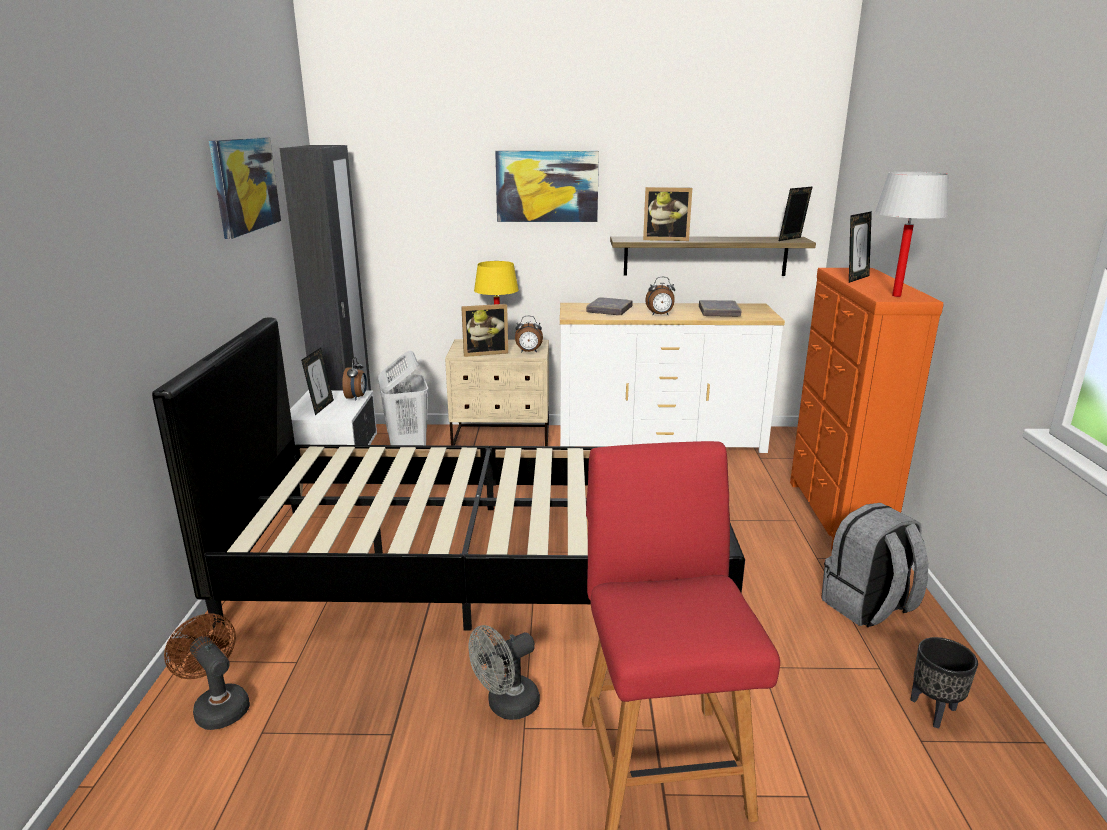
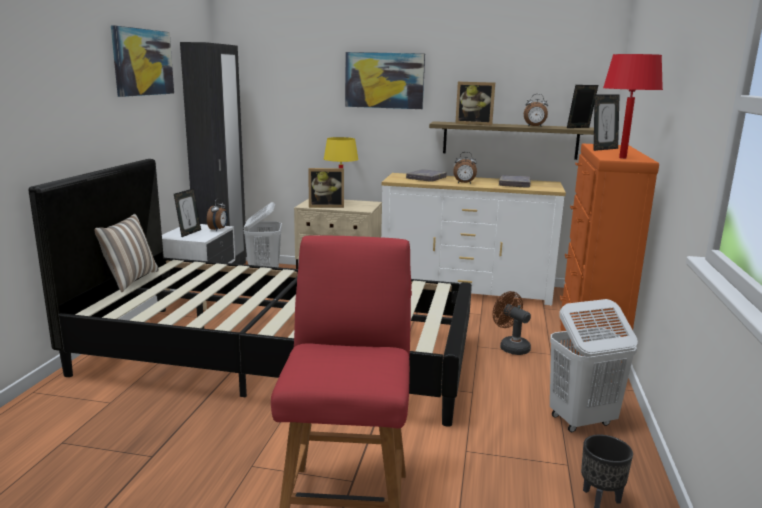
camera: 10 degrees right, 5 degrees down
(218, 706) = (41, 422): brown fan -> brown fan (510, 347)
(270, 486) = (129, 280): none -> pillow
(506, 706) = (246, 450): grey fan -> none
(528, 352) = (360, 208): alarm clock -> alarm clock (534, 126)
(868, 607) = (581, 420): grey backpack -> white laundry basket
(896, 296) = (622, 158): white table lamp -> red table lamp

